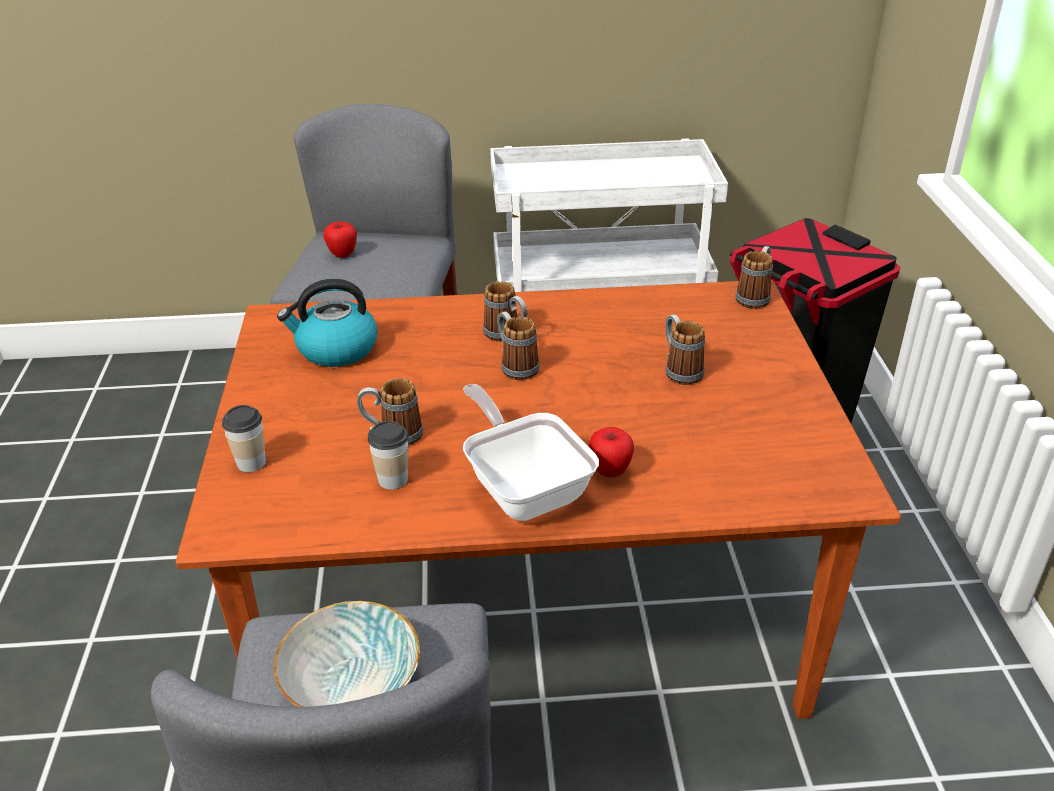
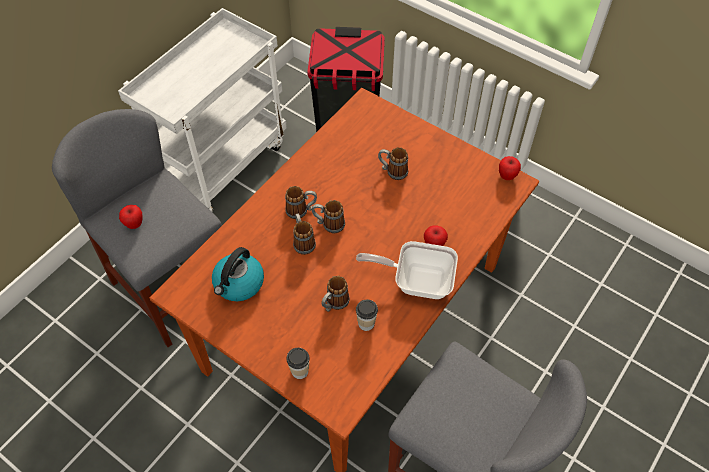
camera: 50 degrees left, 20 degrees up
(354, 685) = (468, 411): bowl -> none
(755, 296) = (369, 104): mug -> mug (303, 241)
(848, 476) = (507, 176): none -> apple

